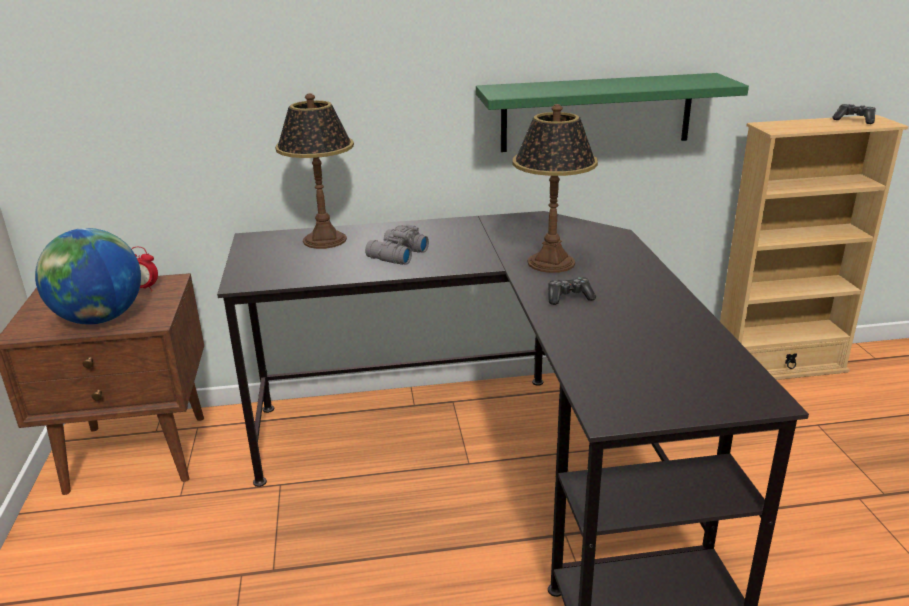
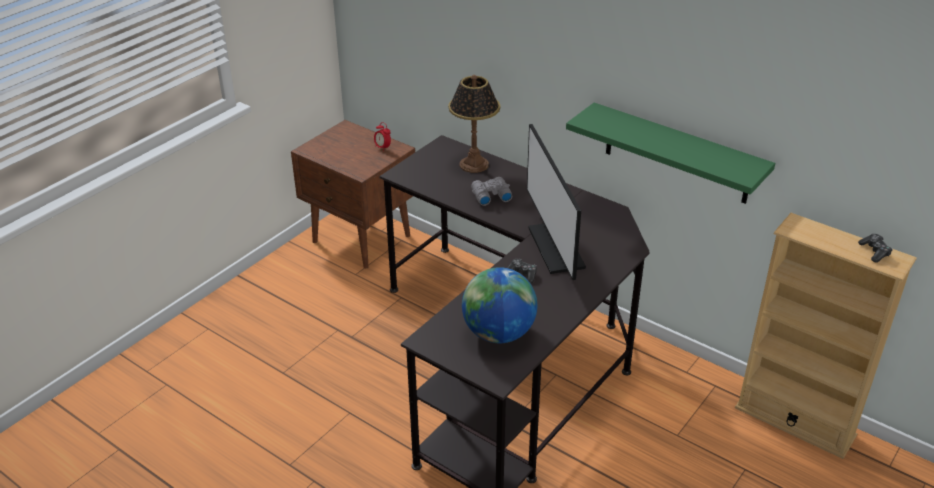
camera: 45 degrees right, 10 degrees up
(100, 319) = (343, 158): globe -> globe (498, 333)
(551, 263) = (556, 247): table lamp -> monitor

